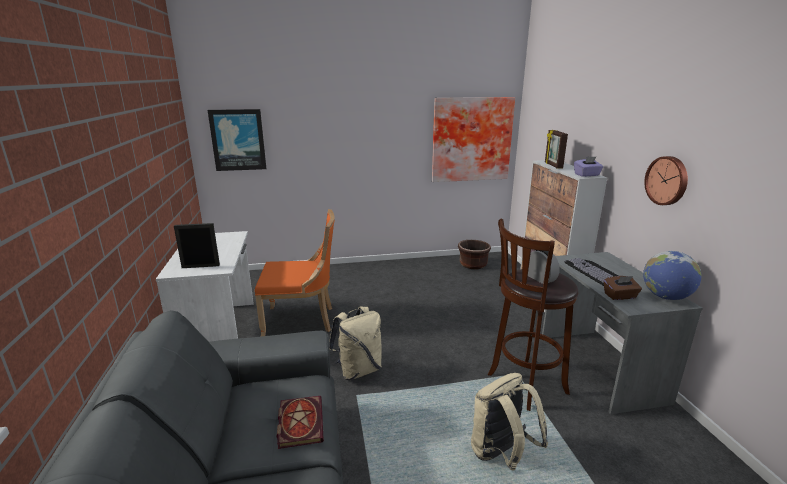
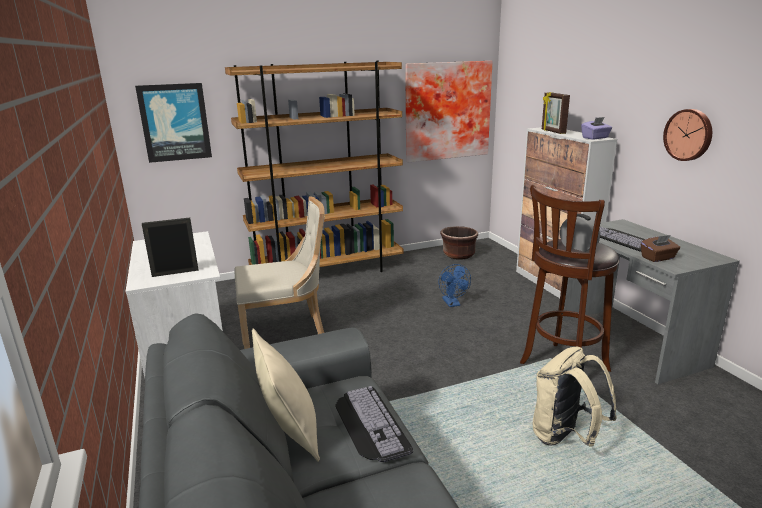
camera: 10 degrees left, 0 degrees up
(233, 420) = (290, 432): none -> beige pillow
(299, 422) = (368, 423): book -> keyboard
(302, 321) = (286, 333): orange chair -> beige chair
(357, 270) = (328, 272): none -> brown bookcase
(358, 370) = (376, 376): beige backpack -> none
(450, 310) = (452, 304): none -> blue fan
(665, 297) = (701, 254): globe -> none

